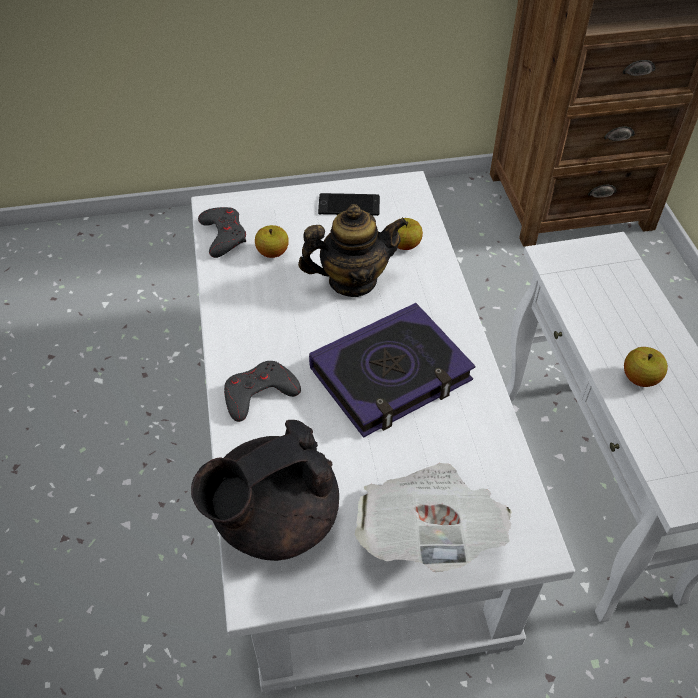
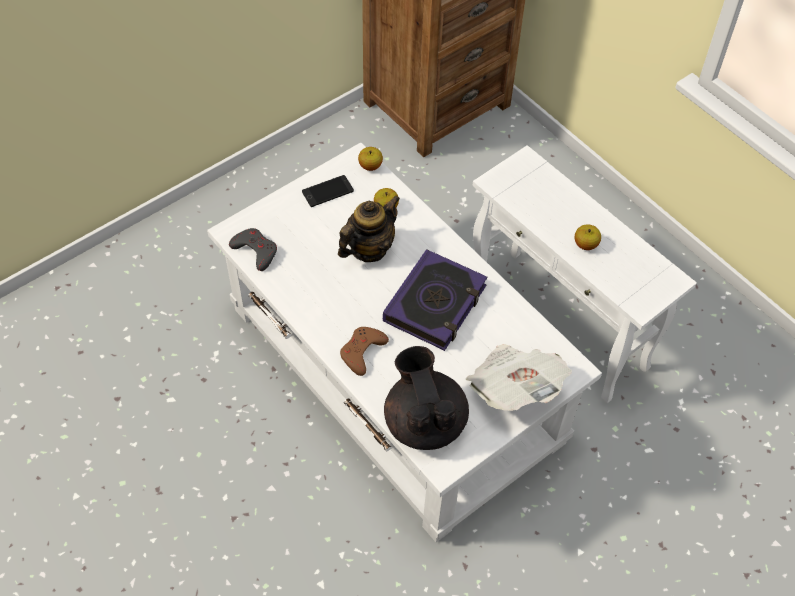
camera: 30 degrees left, 5 degrees up
(259, 394) = (362, 352): grey game controller -> brown game controller
(272, 252) = (300, 250): apple -> apple (370, 166)
(274, 519) = (424, 422): black teapot -> black teapot turned 135 degrees clockwise

